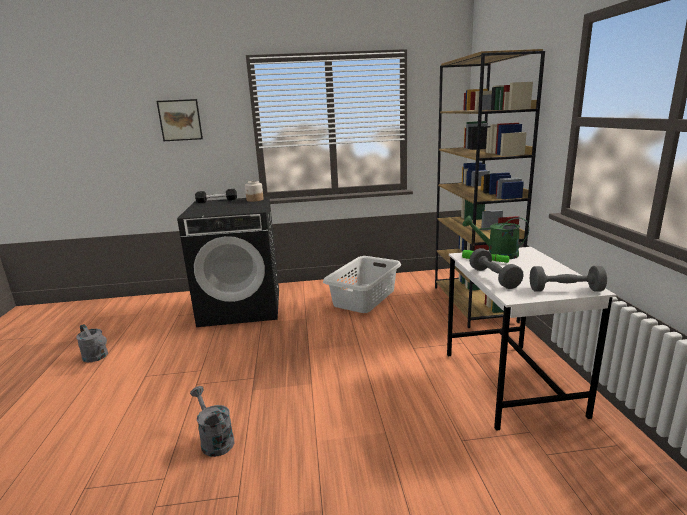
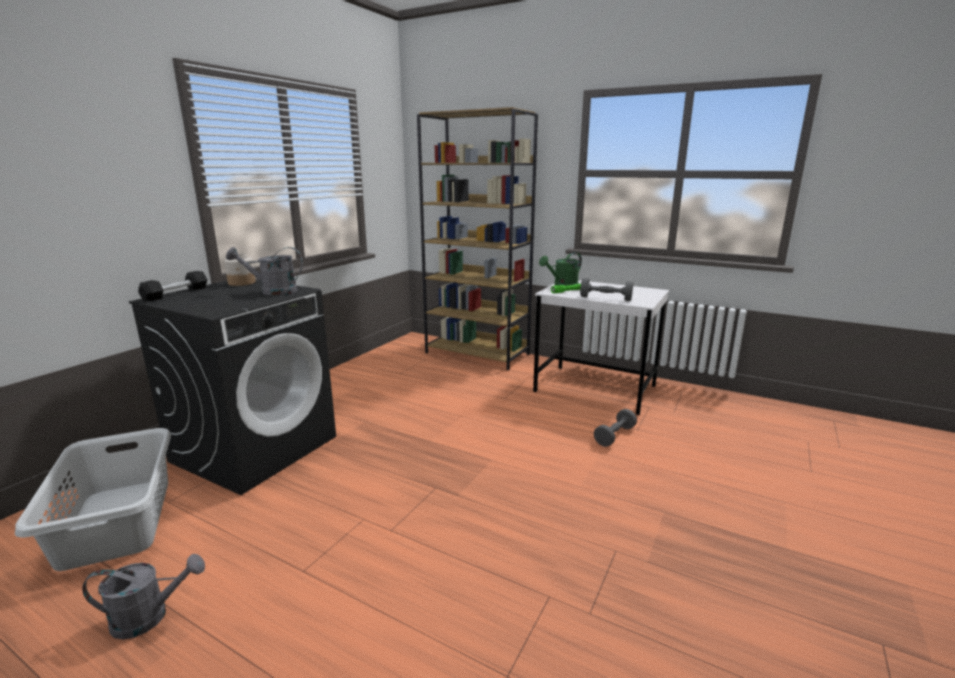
camera: 55 degrees left, 0 degrees up
(180, 120) = (63, 155): picture -> none
(214, 440) = (518, 544): grey watering can -> grey watering can (272, 291)
(365, 298) = (383, 382): grey laundry basket -> grey laundry basket (119, 520)
(565, 290) = (649, 294): grey dumbbell -> grey dumbbell (614, 436)

